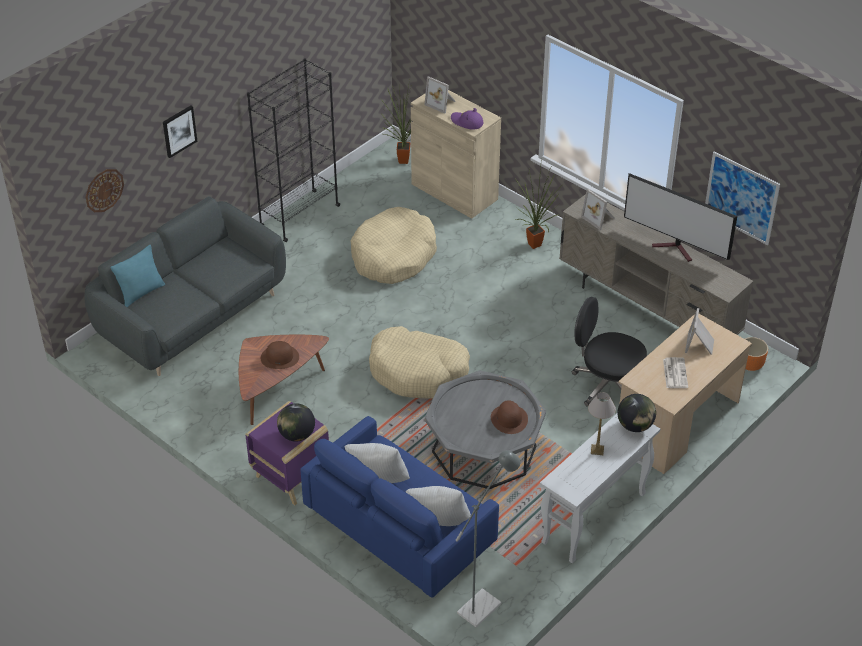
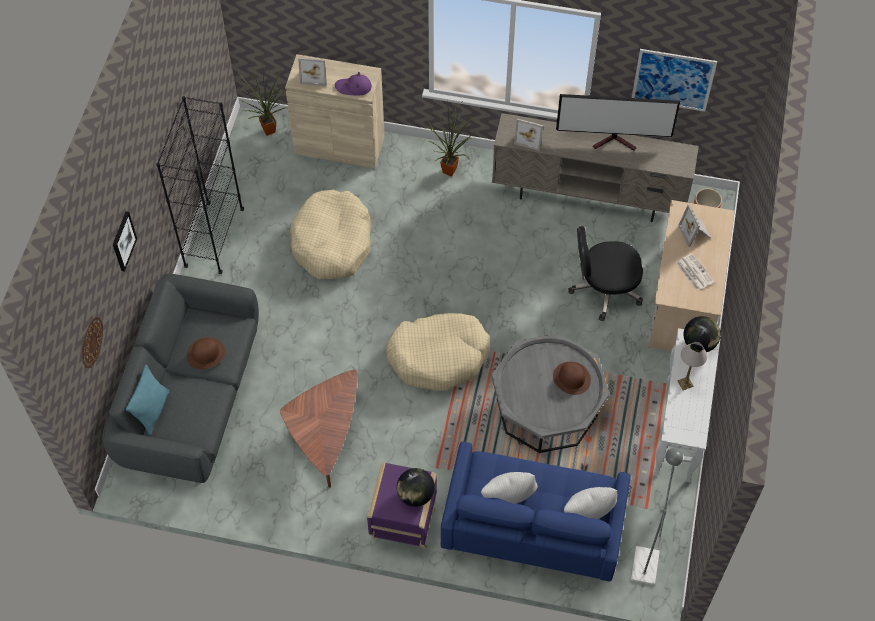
camera: 30 degrees left, 15 degrees up
(280, 357) = (327, 413): brown hat -> brown hat (206, 353)

